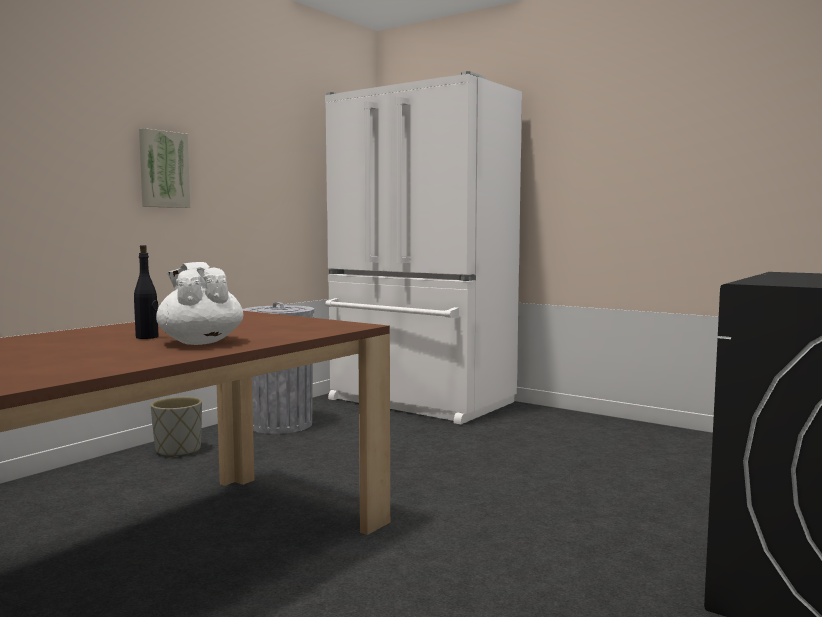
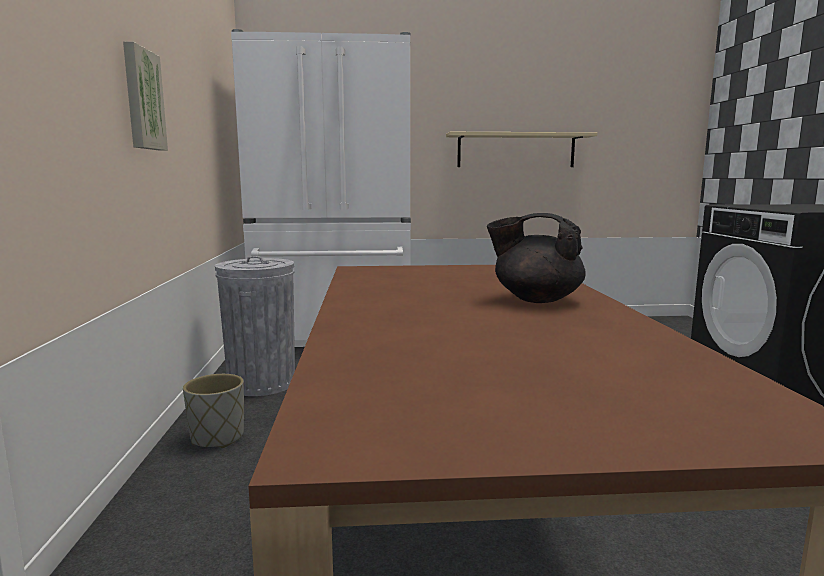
camera: 40 degrees left, 5 degrees up
(147, 337) = (462, 303): black bottle -> none
(200, 342) = (535, 299): white teapot -> black teapot
(660, 194) = (516, 150): none -> beige shelf

